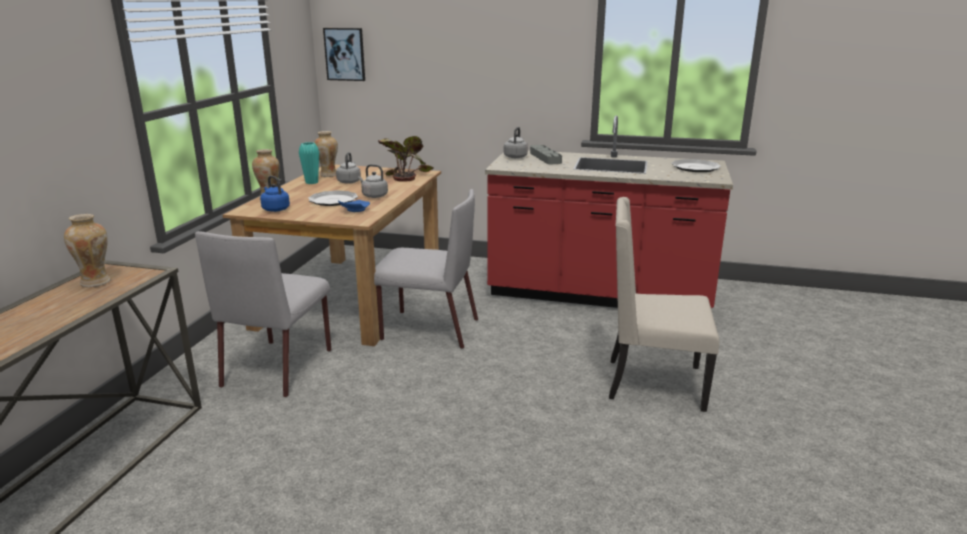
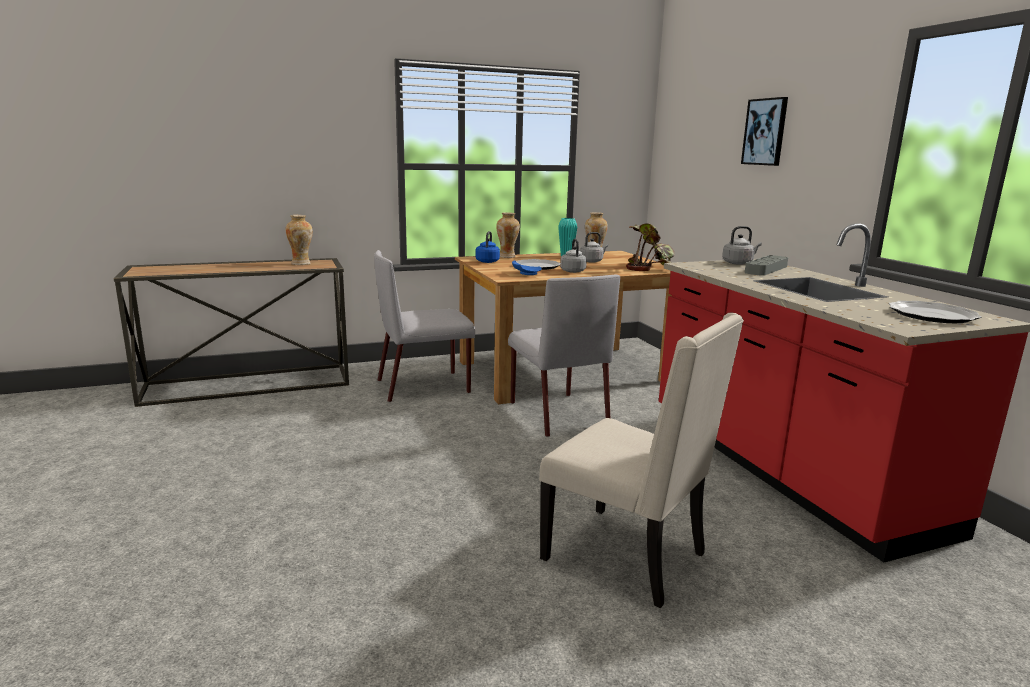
camera: 55 degrees right, 5 degrees down
(345, 54) = (670, 146): picture -> picture (765, 132)
(652, 383) = (628, 557): beige chair -> beige chair turned 150 degrees clockwise

